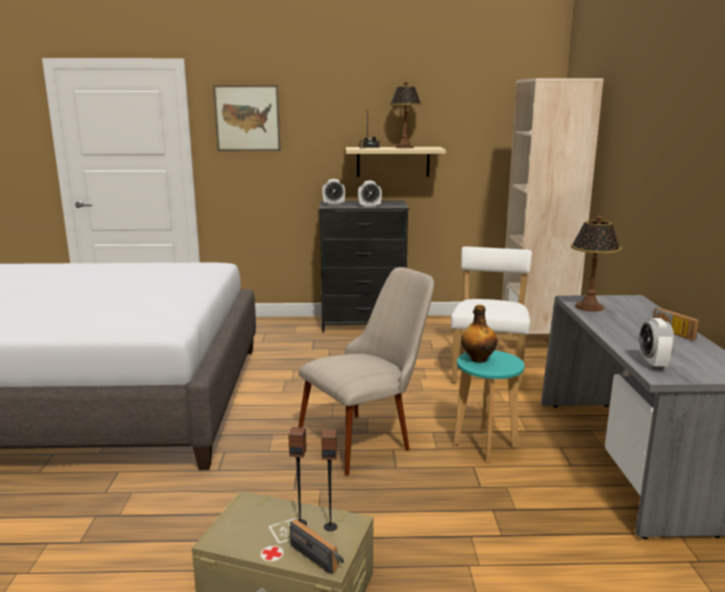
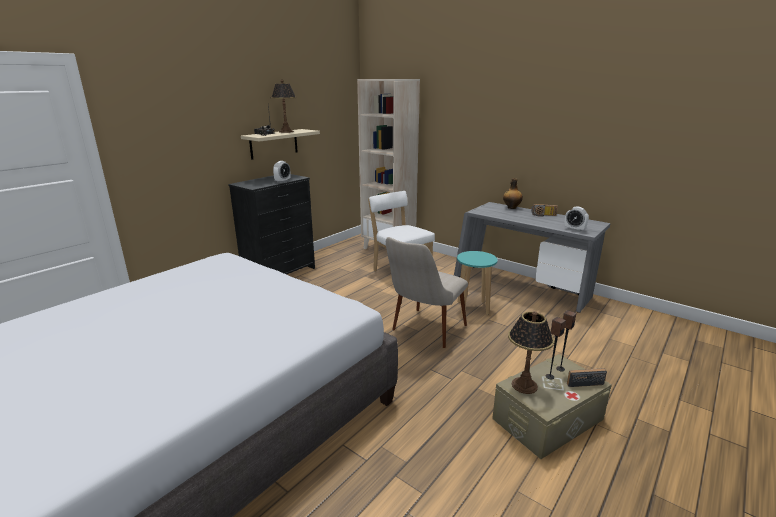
camera: 50 degrees left, 5 degrees up
(247, 118) = (154, 116): picture -> none
(333, 204) = (251, 185): alarm clock -> none
(367, 437) = (423, 333): beige chair -> beige chair turned 150 degrees counterclockwise
(478, 359) = (470, 258): bottle -> bottle (511, 207)
(589, 307) = (492, 213): table lamp -> table lamp (524, 385)

